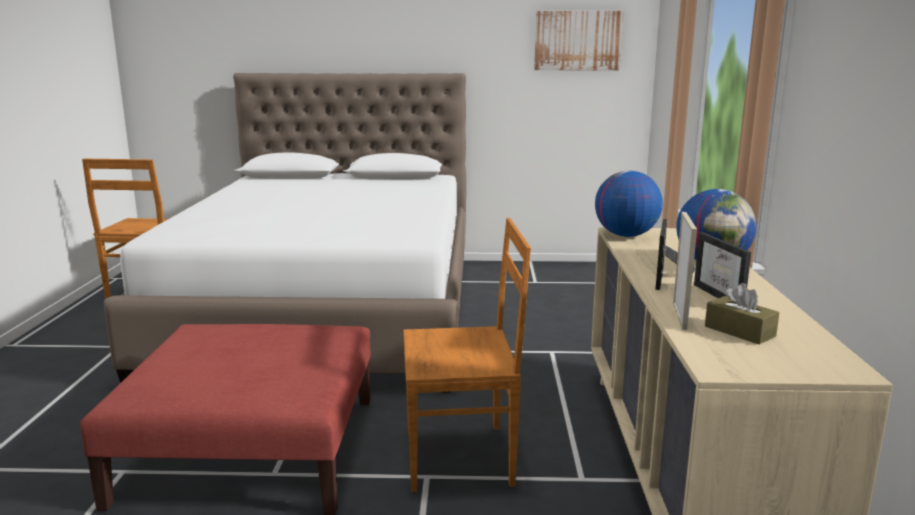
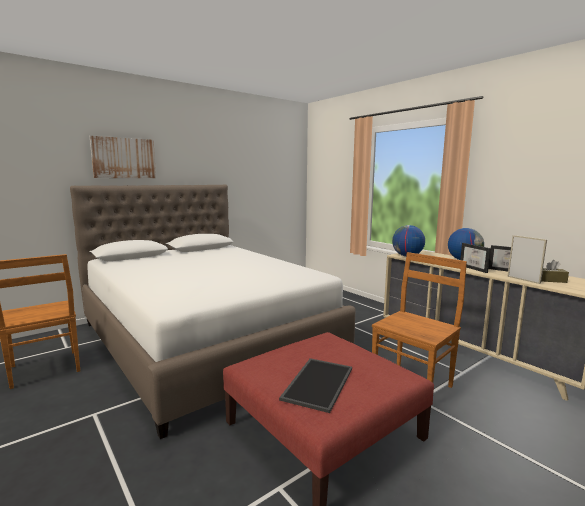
camera: 40 degrees left, 5 degrees down
(202, 367) = (317, 382): none -> tray
(577, 40) = (276, 167): picture -> picture (124, 158)

